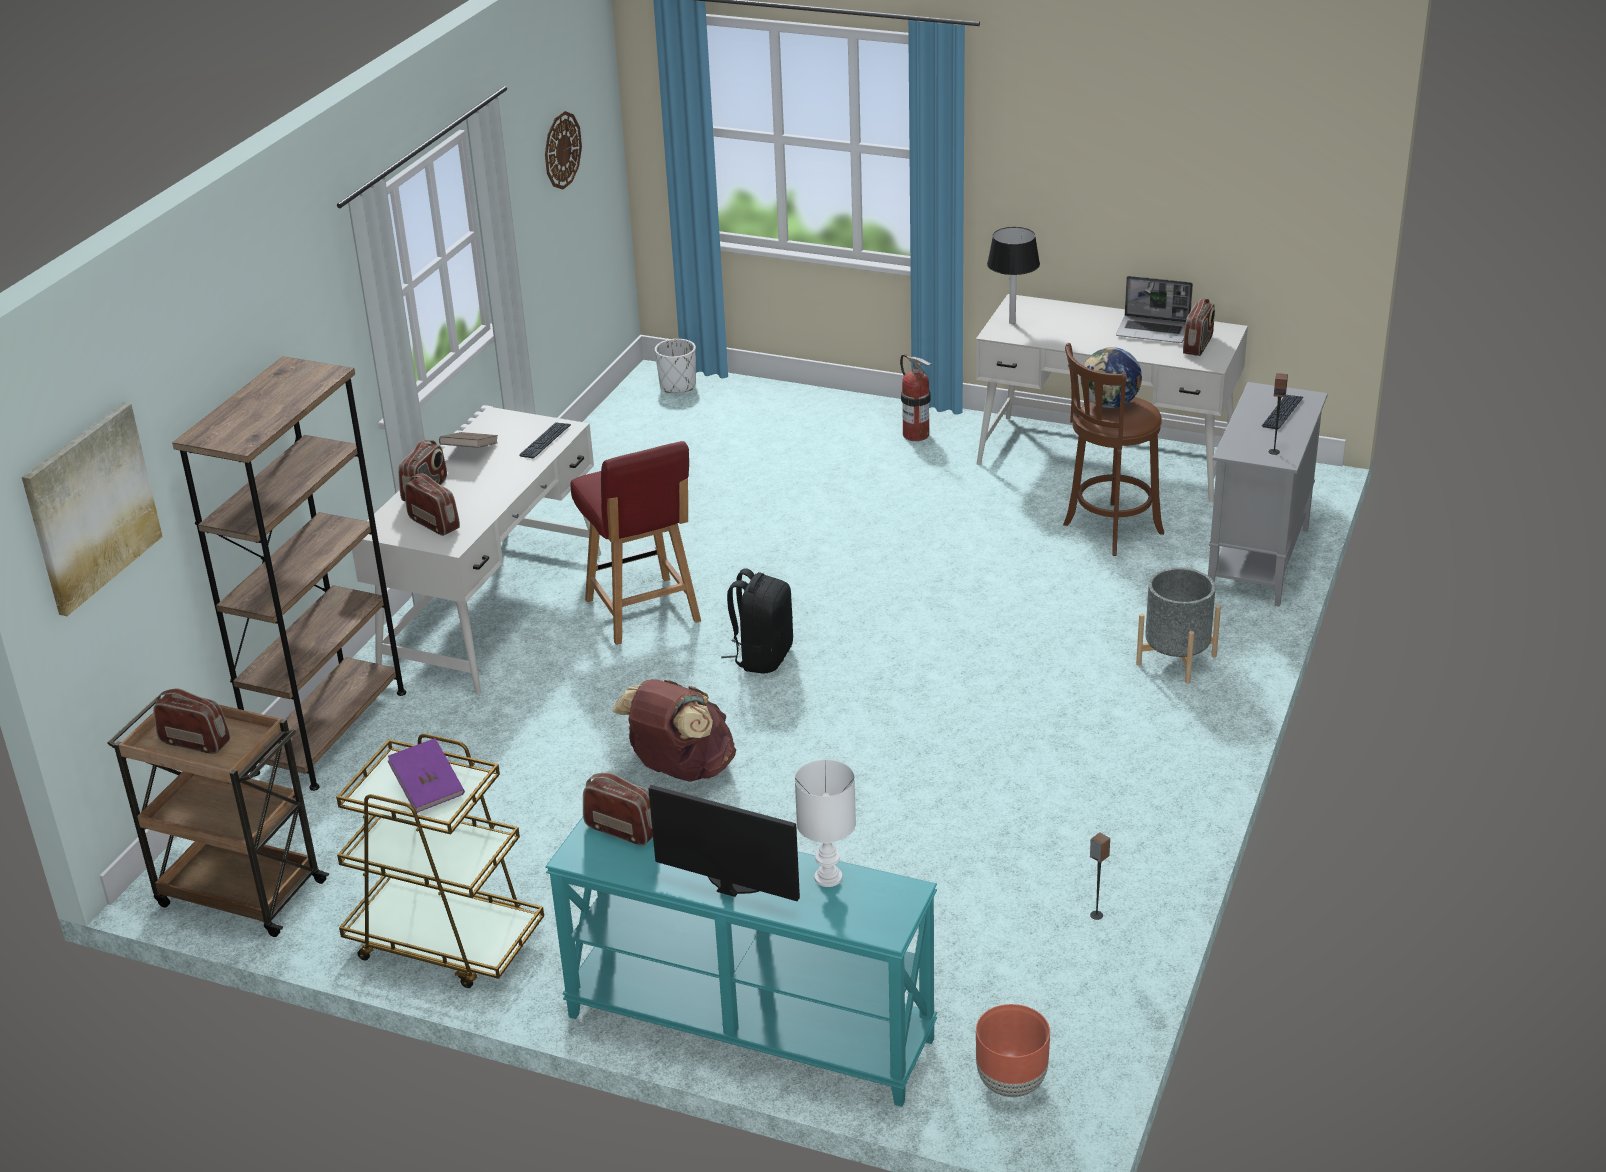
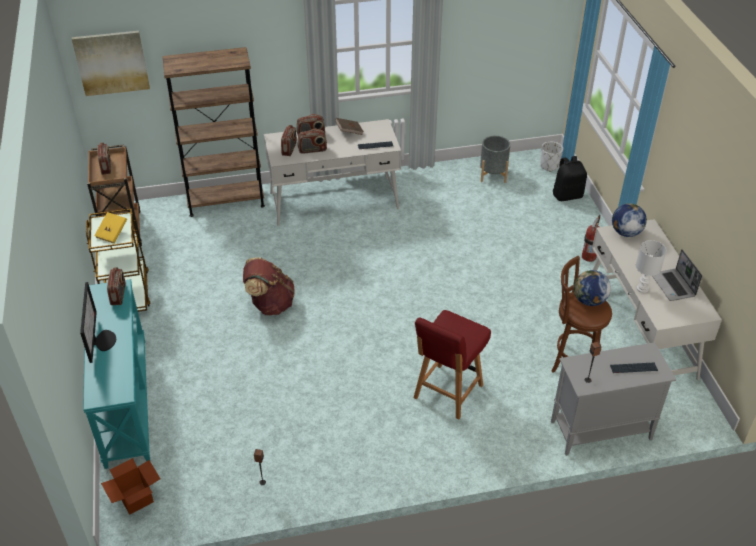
camera: 55 degrees right, 10 degrees up
(428, 789) = (112, 233): purple book -> yellow book
(562, 150) = (512, 25): wall clock -> none
(643, 612) = (368, 241): red chair -> red chair (447, 392)
(762, 657) = (366, 290): black backpack -> black backpack (567, 195)
(827, 878) = (119, 366): white table lamp -> white table lamp (642, 288)
(1011, 1083) = (136, 498): brown planter -> cardboard box
(1012, 322) = (625, 232): black table lamp -> globe
(1176, 660) = (481, 432): grey planter -> grey planter (493, 174)
(1198, 345) = (676, 308): radio -> radio (312, 150)

